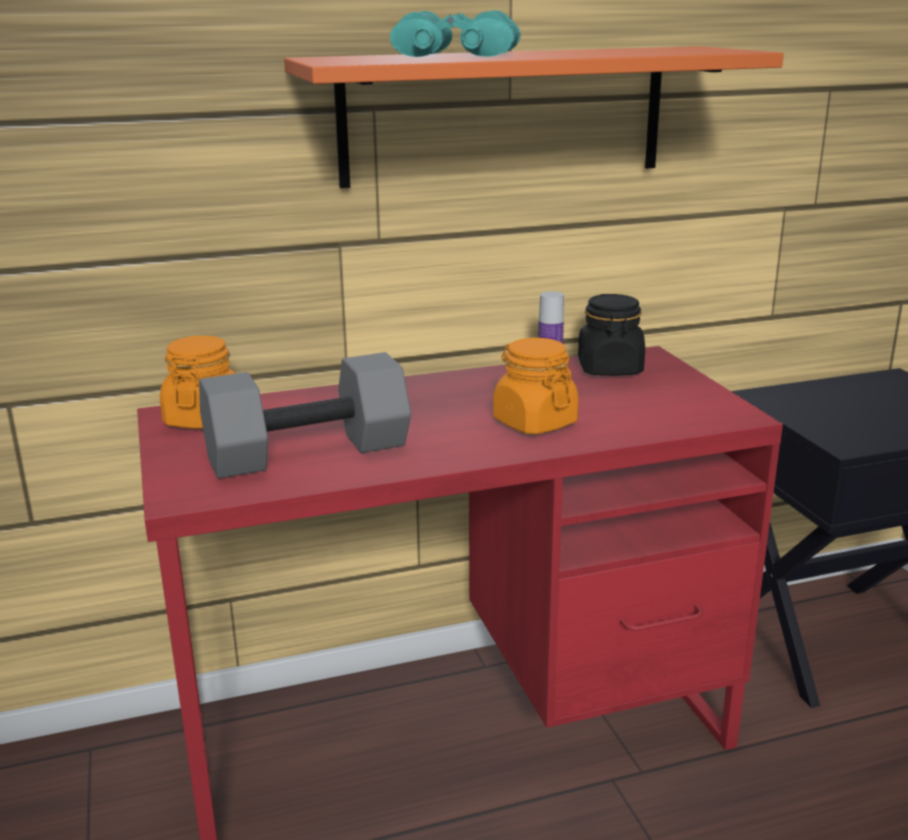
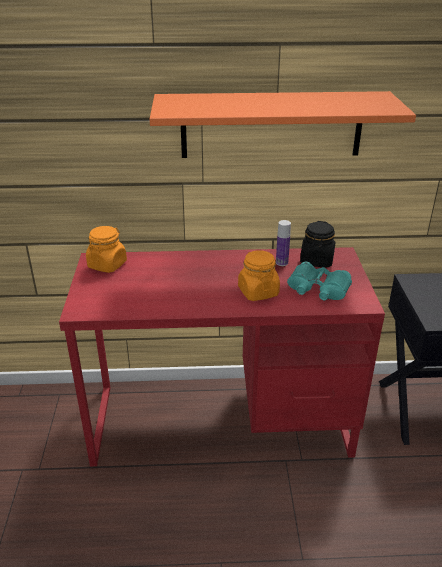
camera: 15 degrees right, 10 degrees up
(309, 451) = (144, 293): grey dumbbell -> none
(455, 55) = (236, 102): turquoise binoculars -> turquoise binoculars (318, 289)

